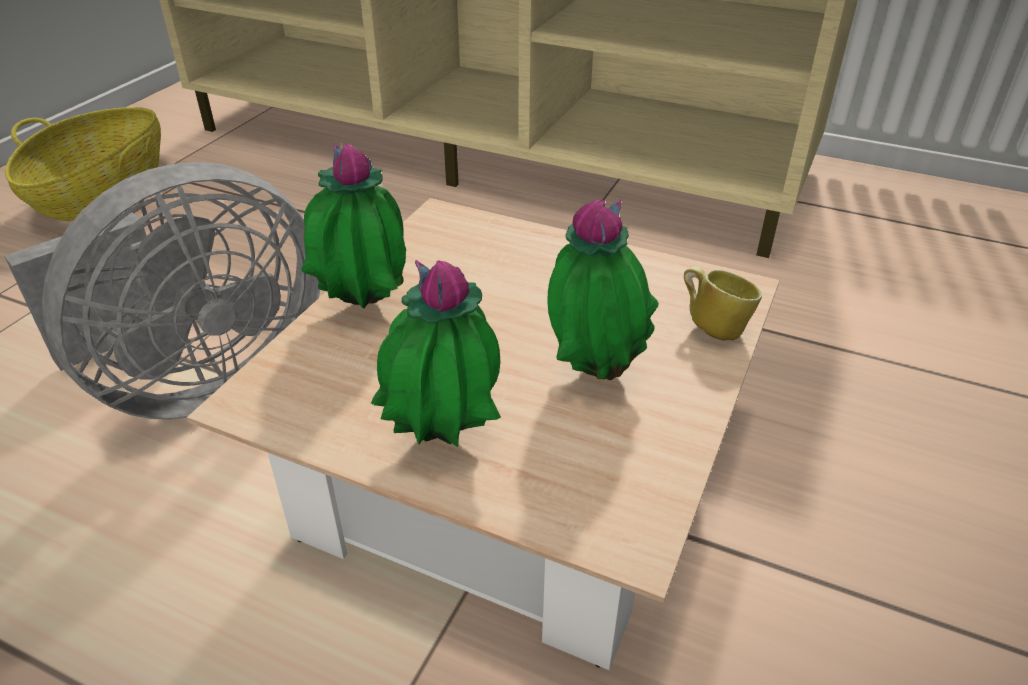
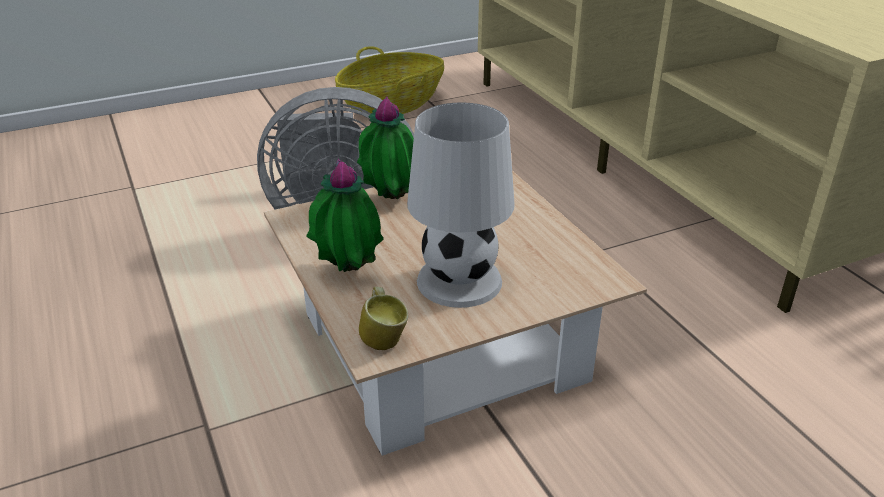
camera: 40 degrees right, 5 degrees down
(592, 373) = (459, 280): potted plant -> white table lamp
(713, 327) = (561, 291): mug -> mug (384, 337)

